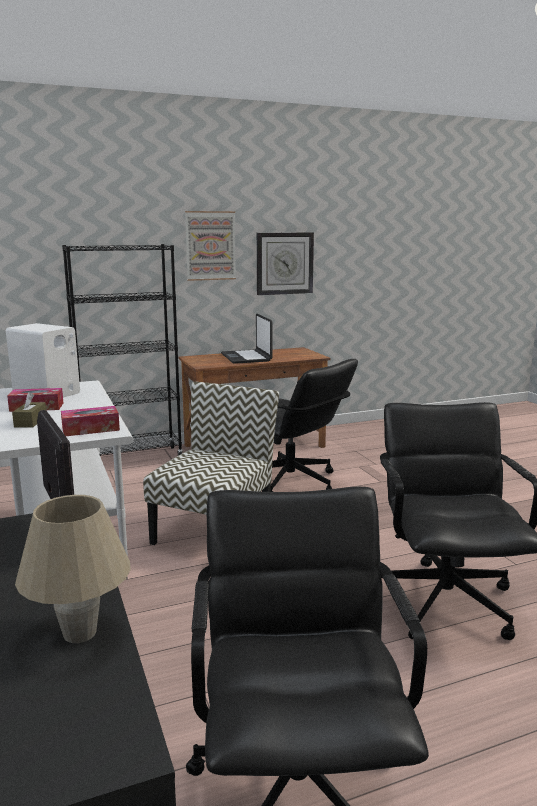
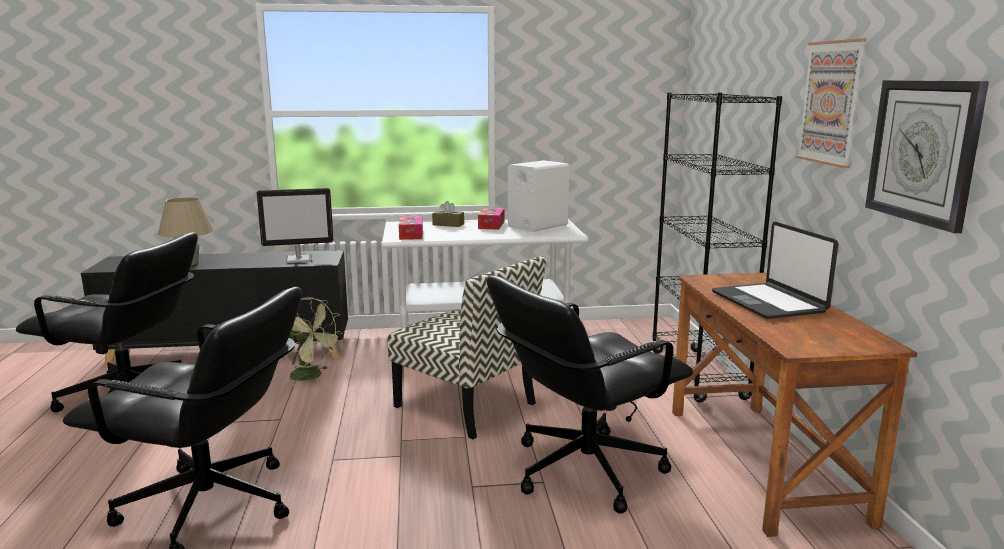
camera: 105 degrees right, 0 degrees up
(166, 636) = (312, 376): none -> green fan
(246, 357) = (769, 302): laptop -> laptop turned 105 degrees counterclockwise

